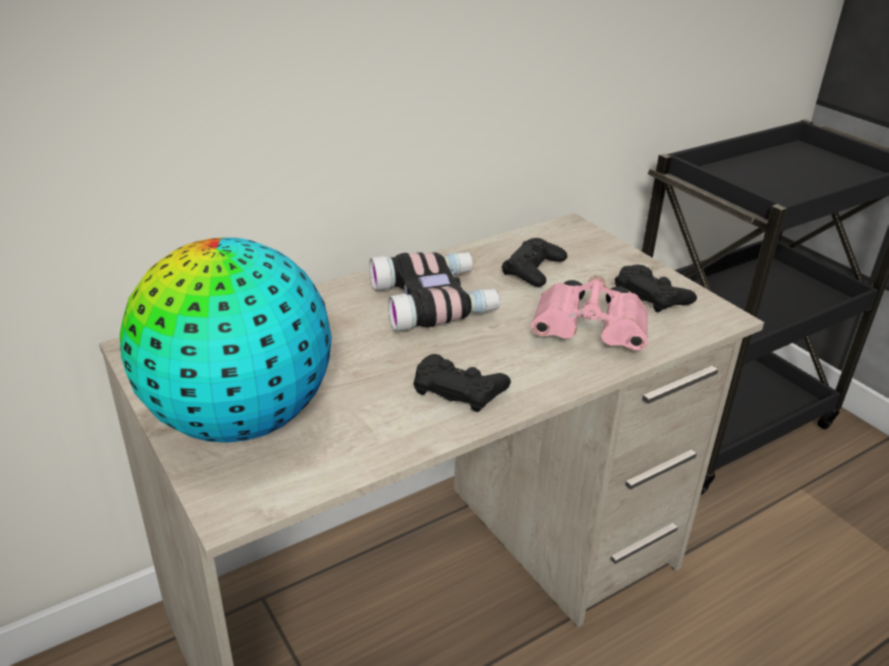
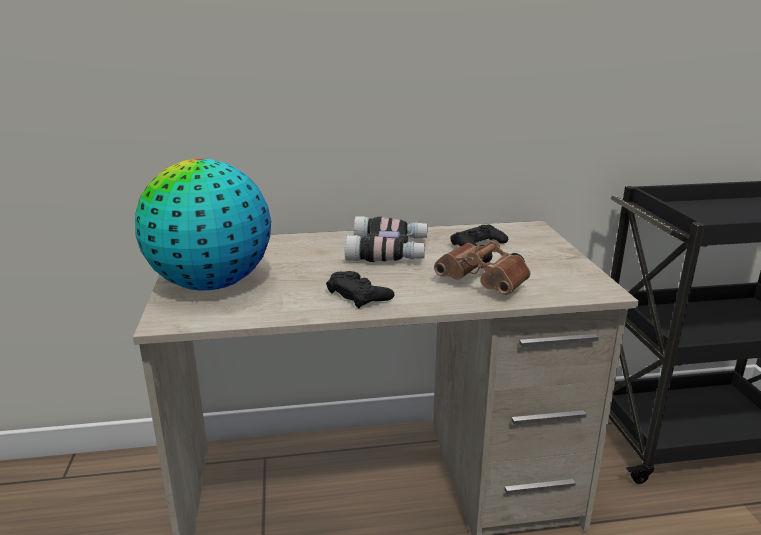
camera: 25 degrees right, 10 degrees down
(592, 334) = (485, 284): pink binoculars -> brown binoculars
(652, 294) = (556, 271): black game controller -> none

